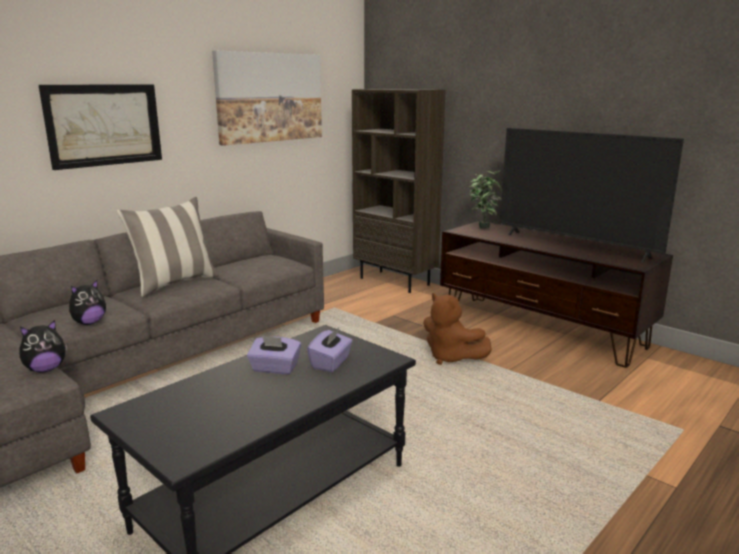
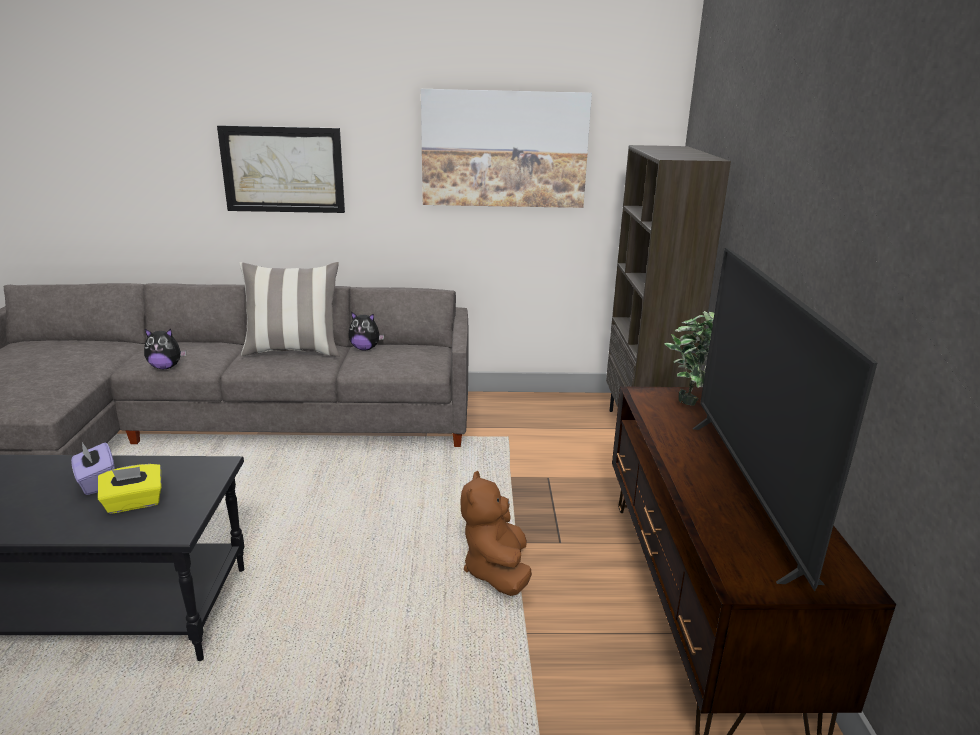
camera: 45 degrees right, 5 degrees up
(46, 369) = (62, 399): plush toy -> plush toy (365, 348)
(331, 363) = (134, 503): purple tissue box -> yellow tissue box

